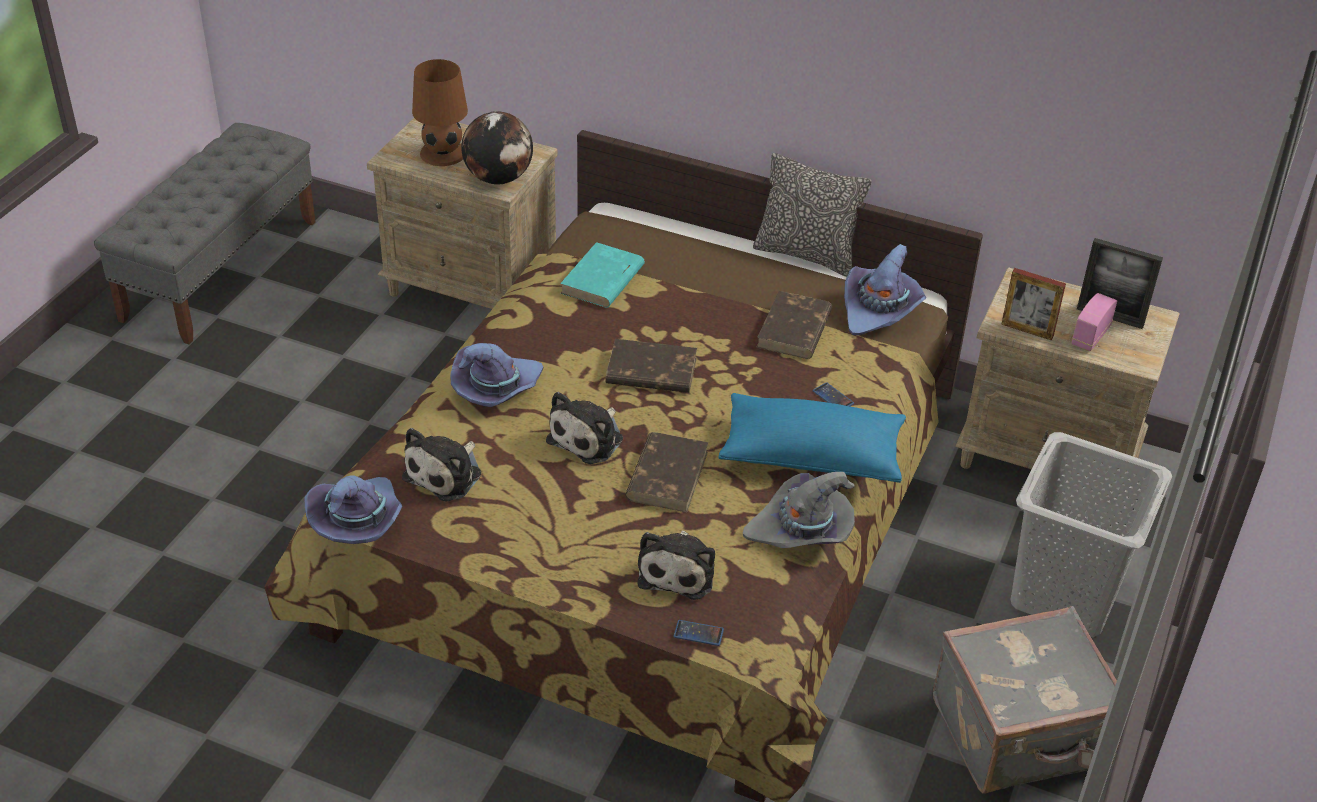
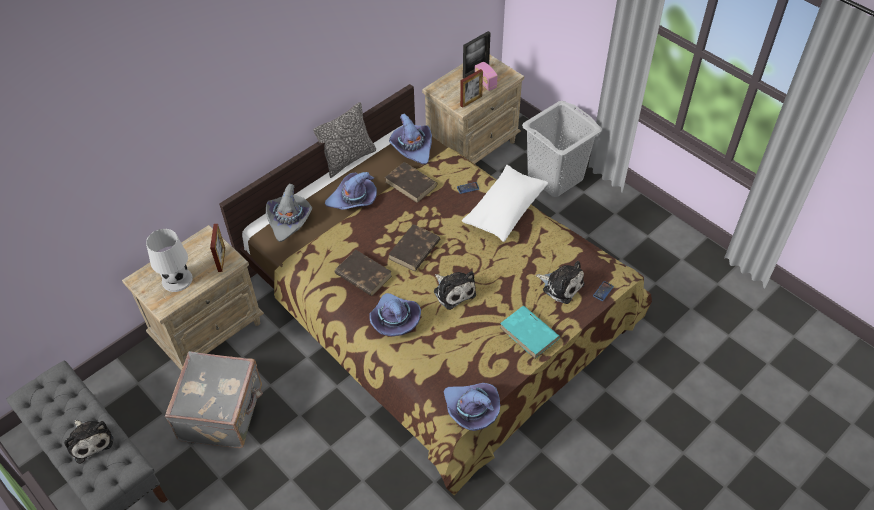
camera: 65 degrees left, 10 degrees up
(442, 153) = (177, 280): brown table lamp -> white table lamp
(446, 474) = (452, 360): plush toy -> plush toy (90, 440)
(499, 178) = (221, 260): globe -> picture frame
(602, 280) = (327, 246): turquoise book -> turquoise book (529, 333)
(667, 475) = (495, 268): brown book -> brown book (363, 275)
(721, 283) = (353, 199): none -> purple hat
(802, 530) = (552, 231): grey hat -> grey hat (289, 219)
(811, 456) = (504, 210): blue pillow -> white pillow
(1021, 735) = (624, 224): grey suitcase -> grey suitcase (223, 413)

